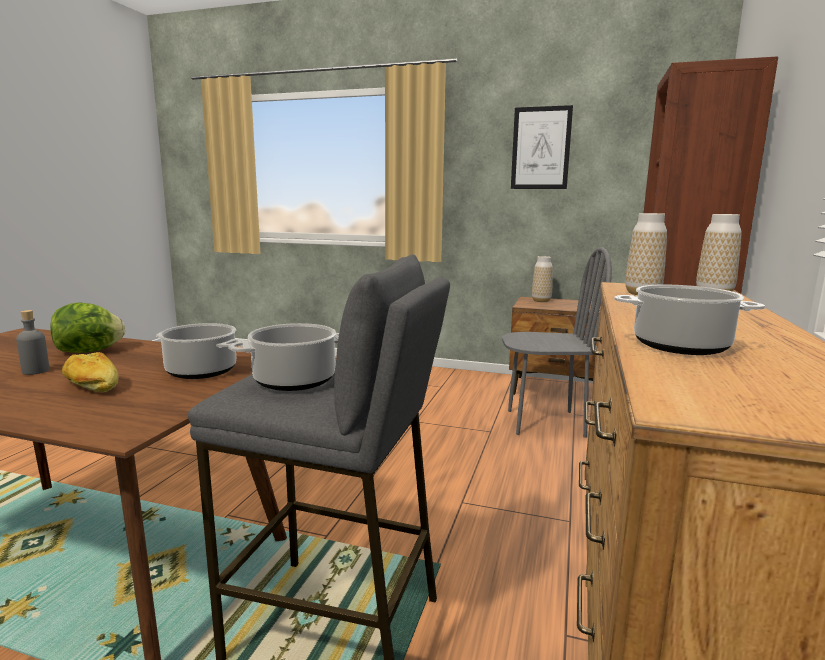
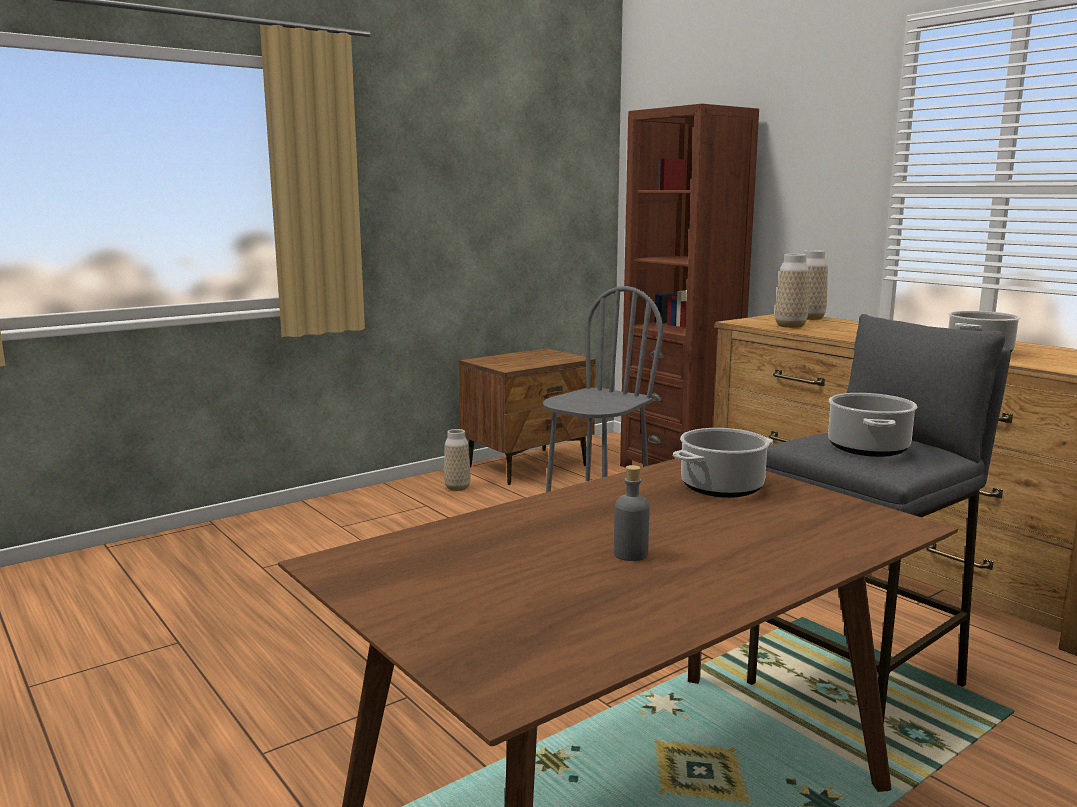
camera: 55 degrees left, 0 degrees up
(90, 351) = (553, 526): lettuce -> none
(91, 386) = (738, 531): bread -> none
(540, 148) = (465, 164): picture -> none
(541, 301) = (498, 360): vase -> vase (457, 487)

